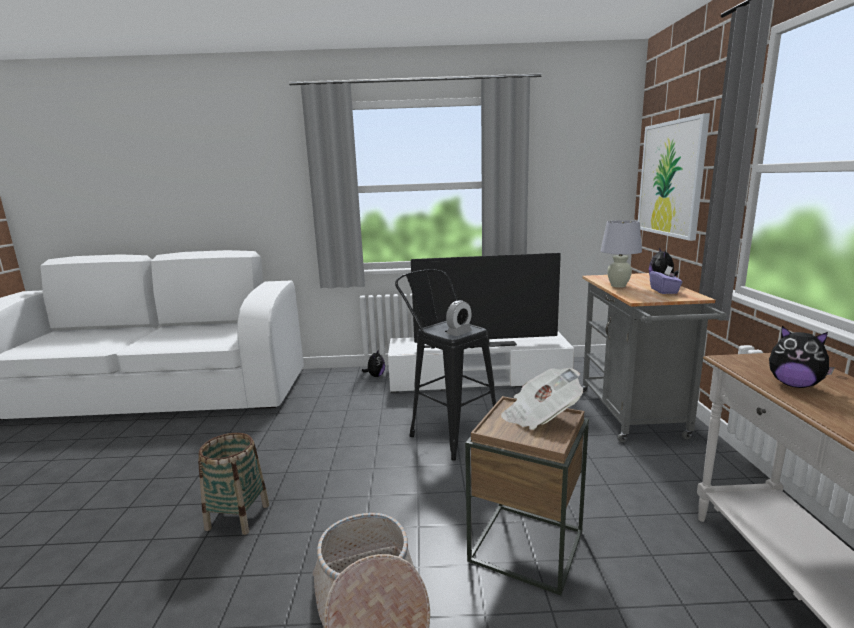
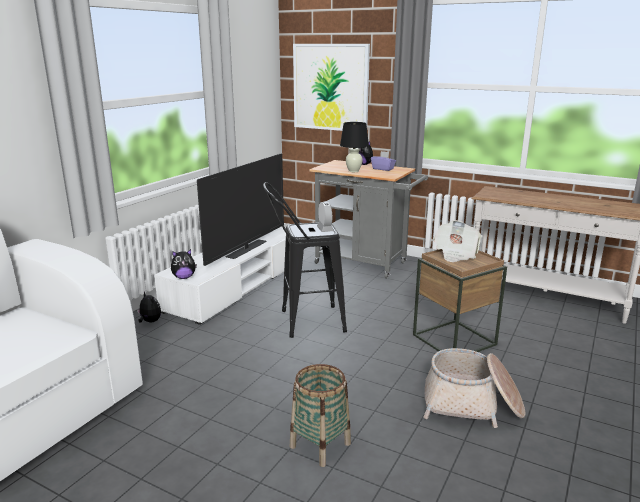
camera: 60 degrees left, 5 degrees up
(618, 286) = (353, 171): white table lamp -> black table lamp
(794, 385) = (522, 198): plush toy -> plush toy (184, 277)

